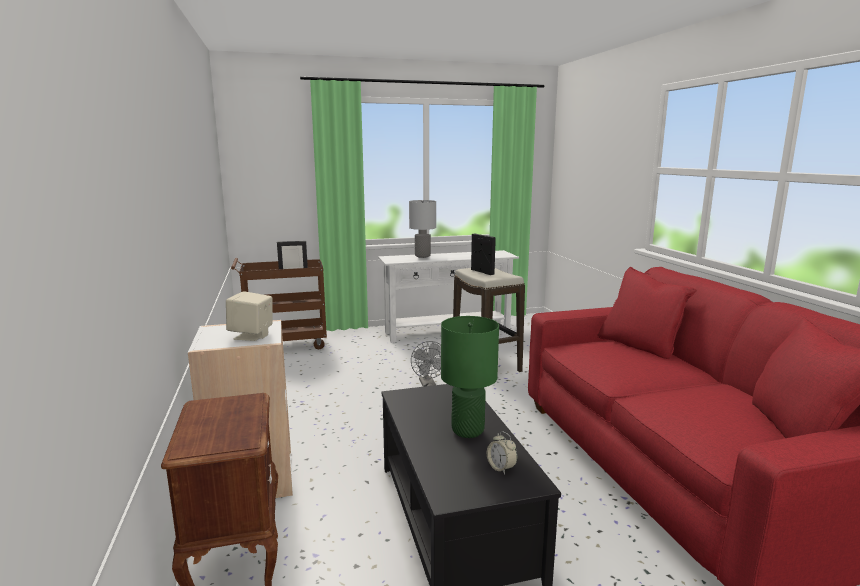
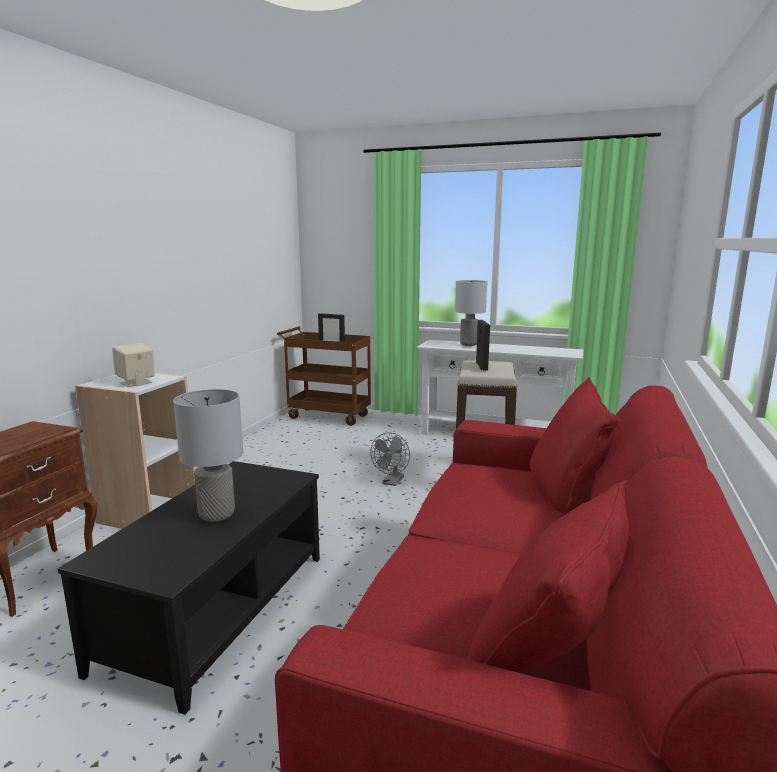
camera: 35 degrees right, 0 degrees up
(468, 433) = (216, 517): green table lamp -> grey table lamp
(501, 468) = (175, 555): alarm clock -> none

